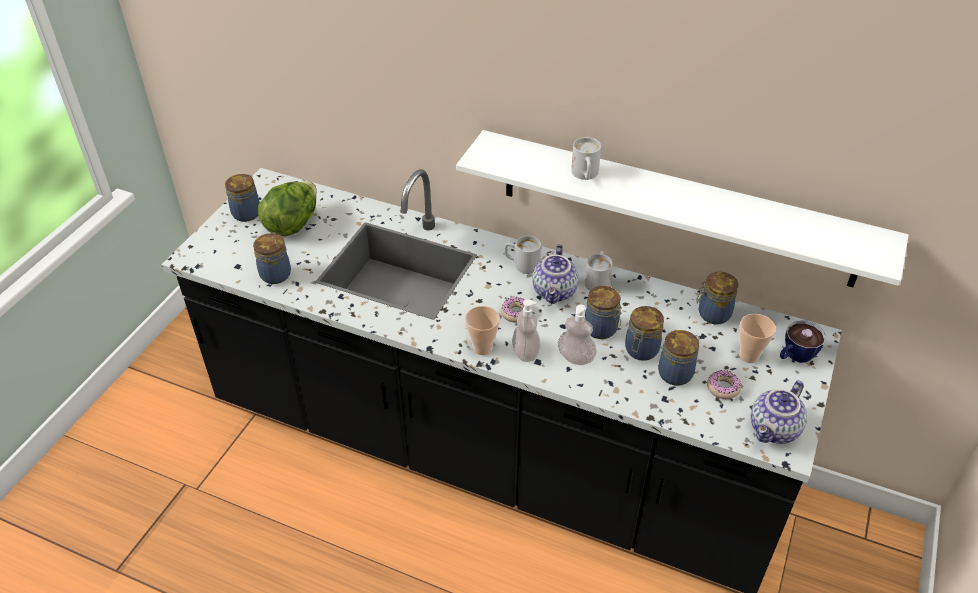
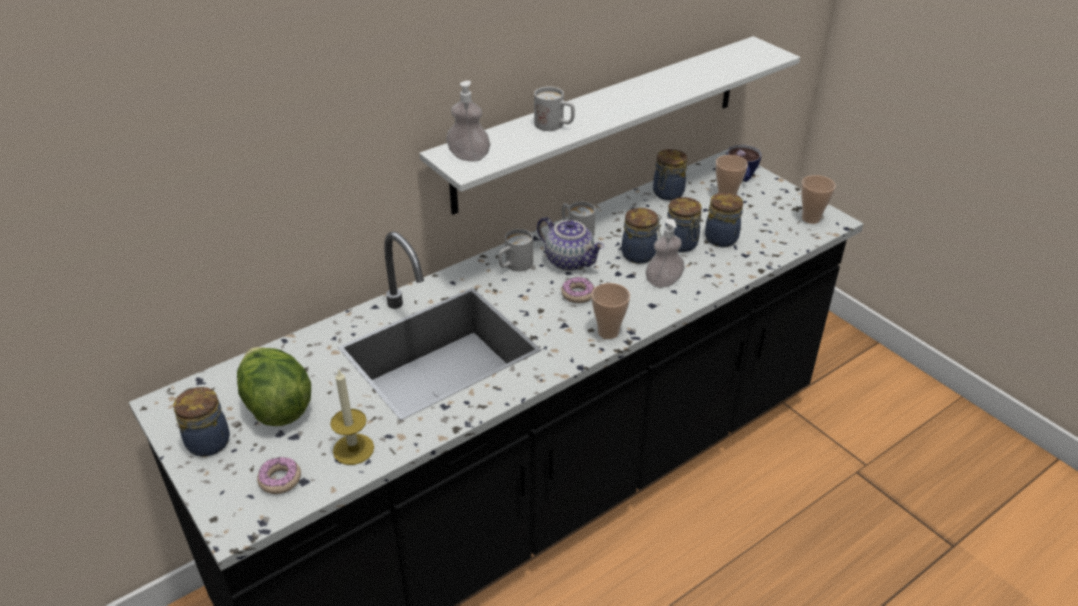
camera: 60 degrees left, 5 degrees down
(276, 273) = (353, 449): jar -> candle
(525, 352) = (635, 308): soap dispenser -> soap dispenser (469, 156)
(723, 388) = (752, 223): donut -> donut (280, 480)
(775, 430) = (811, 218): teapot -> cup

